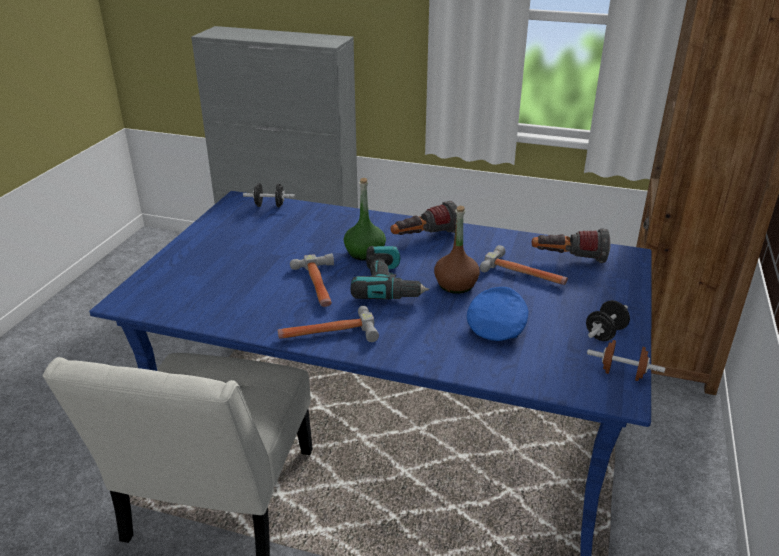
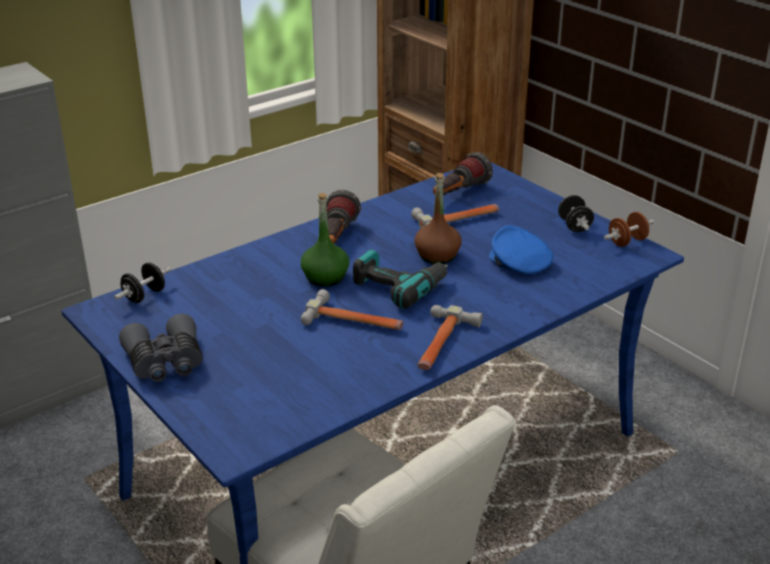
camera: 55 degrees left, 0 degrees up
(202, 241) = (165, 362): none -> grey binoculars

